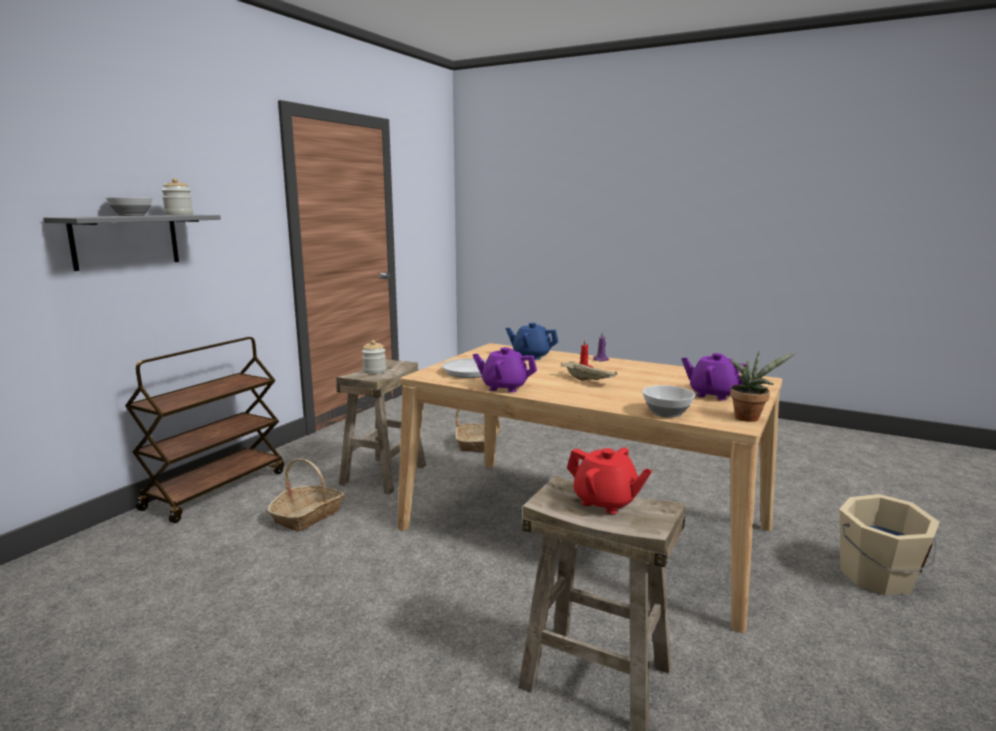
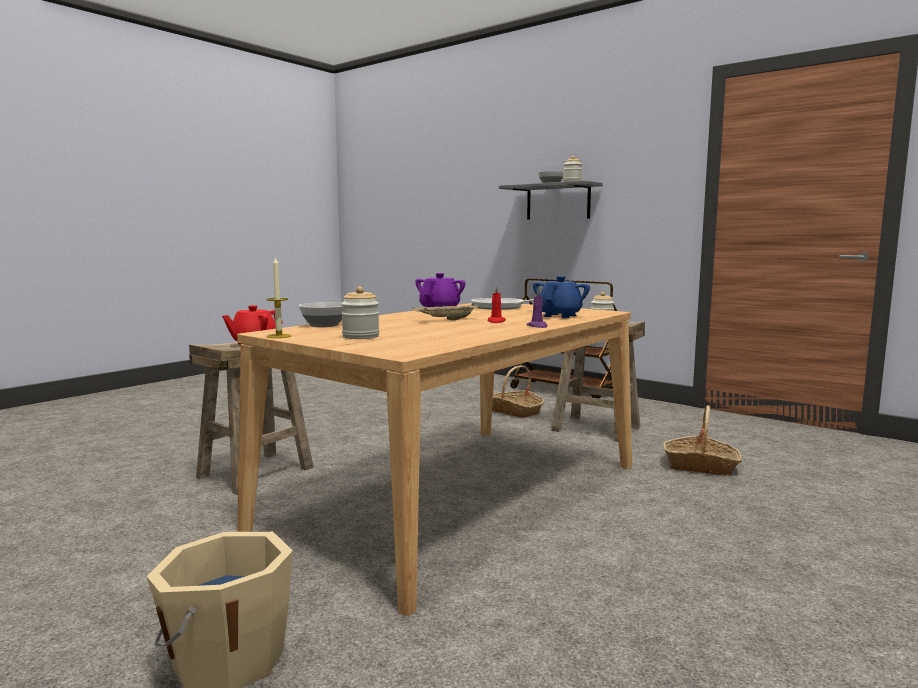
camera: 100 degrees right, 5 degrees down
(713, 394) = (360, 336): purple teapot -> jar
(749, 417) = (279, 336): potted plant -> candle

